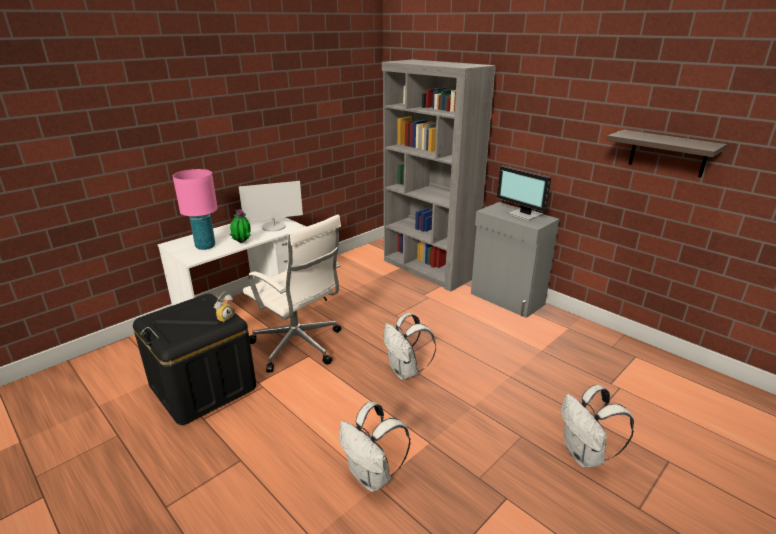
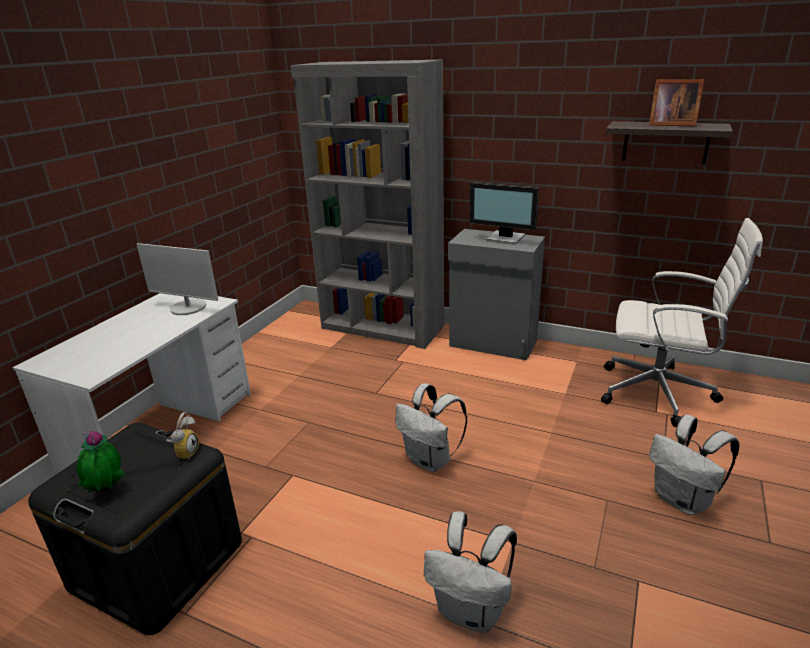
camera: 20 degrees left, 0 degrees up
(205, 246) = (99, 354): pink table lamp -> none
(242, 243) = (155, 339): potted plant -> potted plant (107, 492)
(274, 227) = (188, 308): monitor -> monitor turned 60 degrees clockwise
(298, 346) = (271, 466): white office chair -> white office chair (659, 393)
(667, 138) = (670, 124): none -> picture frame

